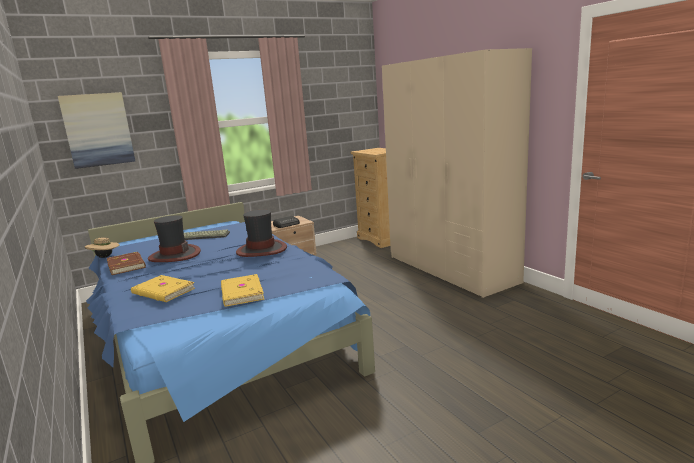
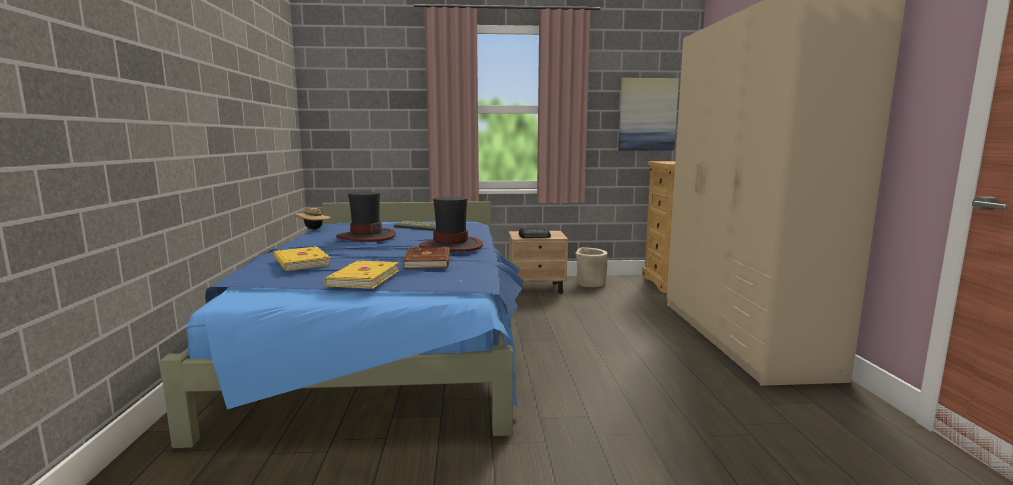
camera: 25 degrees right, 5 degrees down
(98, 130) = (353, 102): picture -> picture (647, 114)
(127, 265) = (315, 237): brown book -> brown book (429, 261)
(326, 252) = (589, 283): none -> beige planter

